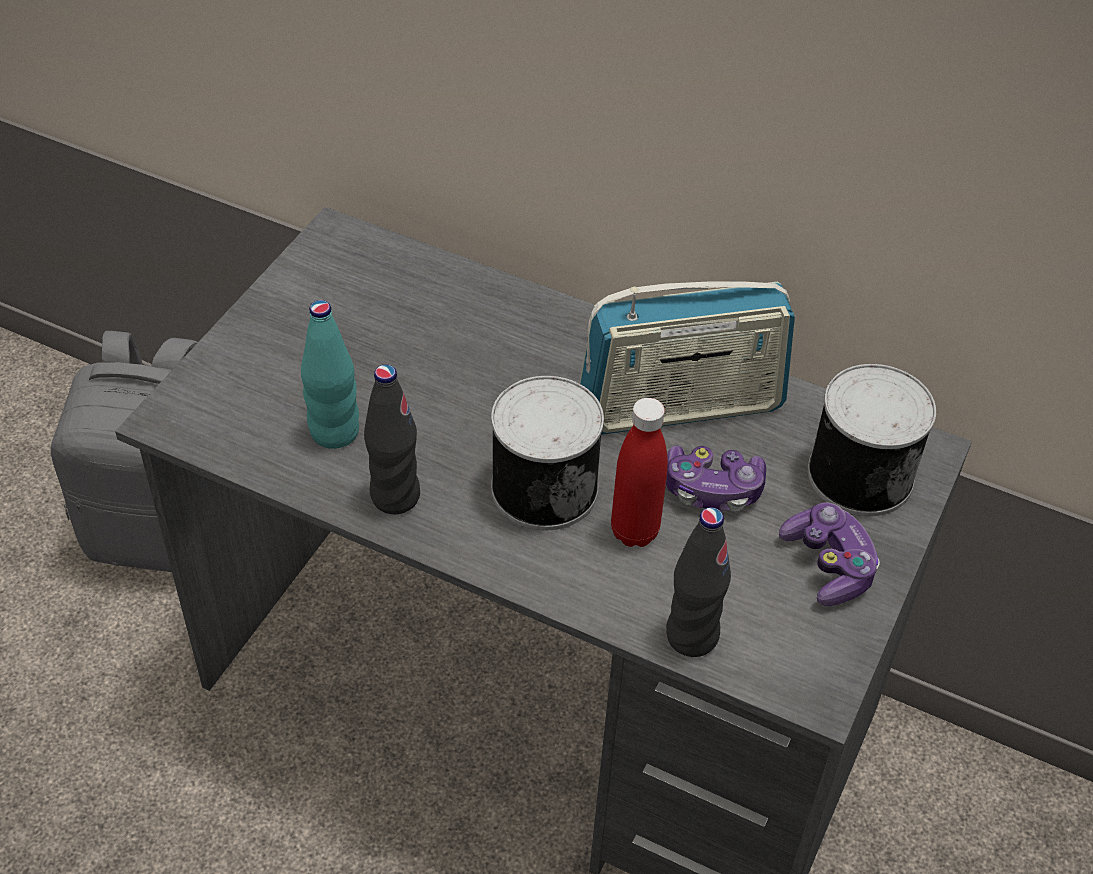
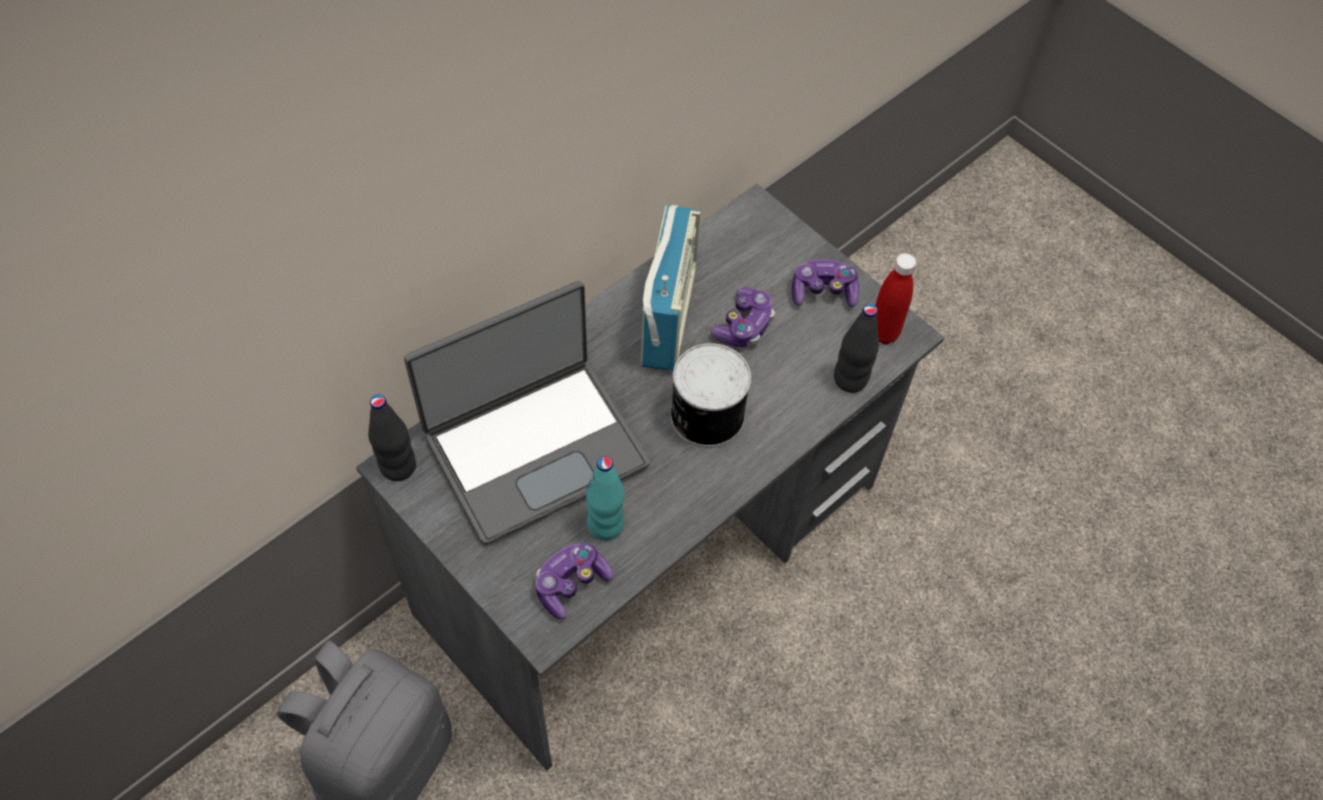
camera: 70 degrees left, 10 degrees up
(241, 424) = (571, 584): none -> game controller
(395, 496) = (680, 504): black bottle -> black bottle (398, 467)
(414, 338) = (534, 448): none -> laptop
(634, 531) = (761, 379): red bottle -> red bottle (883, 333)
(858, 473) = (760, 247): can -> none

